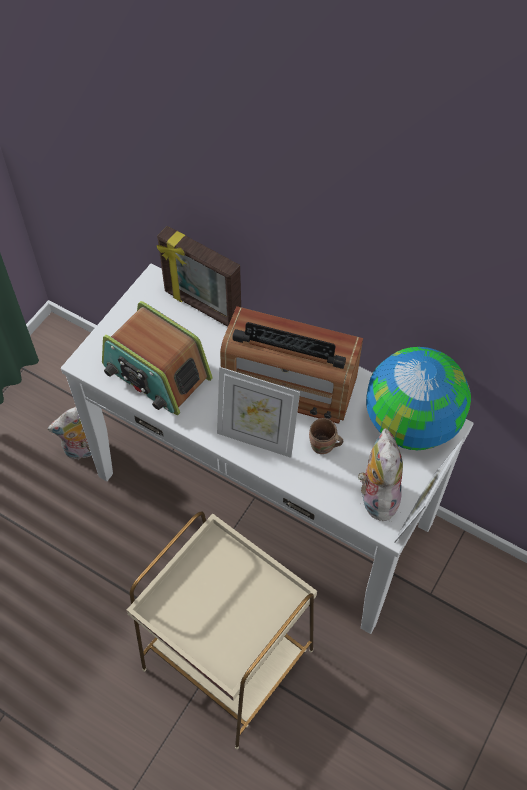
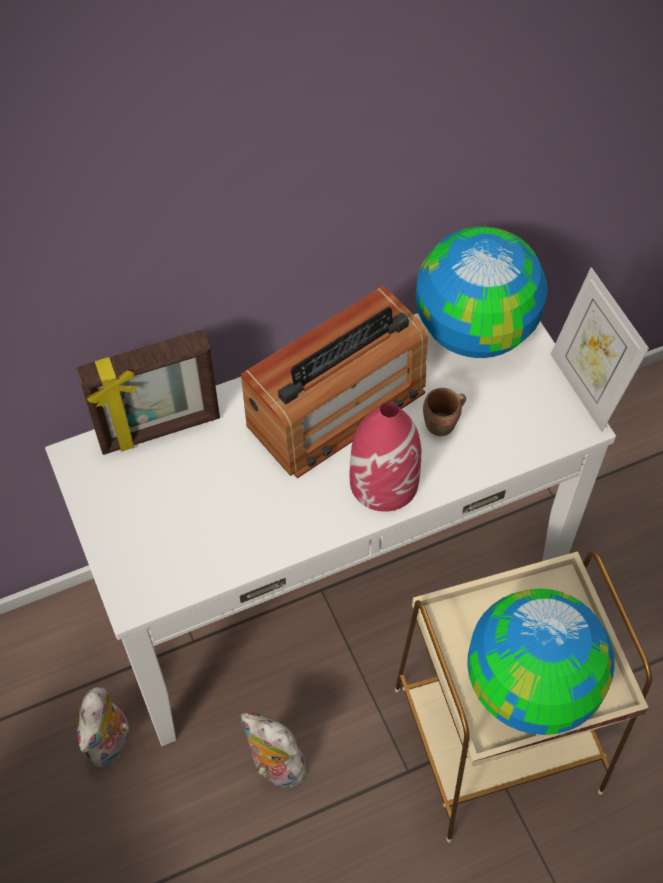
camera: 55 degrees left, 0 degrees up
(156, 373) = (214, 531): radio -> none
(203, 618) = (531, 687): none -> globe
(256, 438) = (384, 481): picture frame -> red vase
(376, 495) = (537, 413): plush toy -> plush toy (274, 766)

